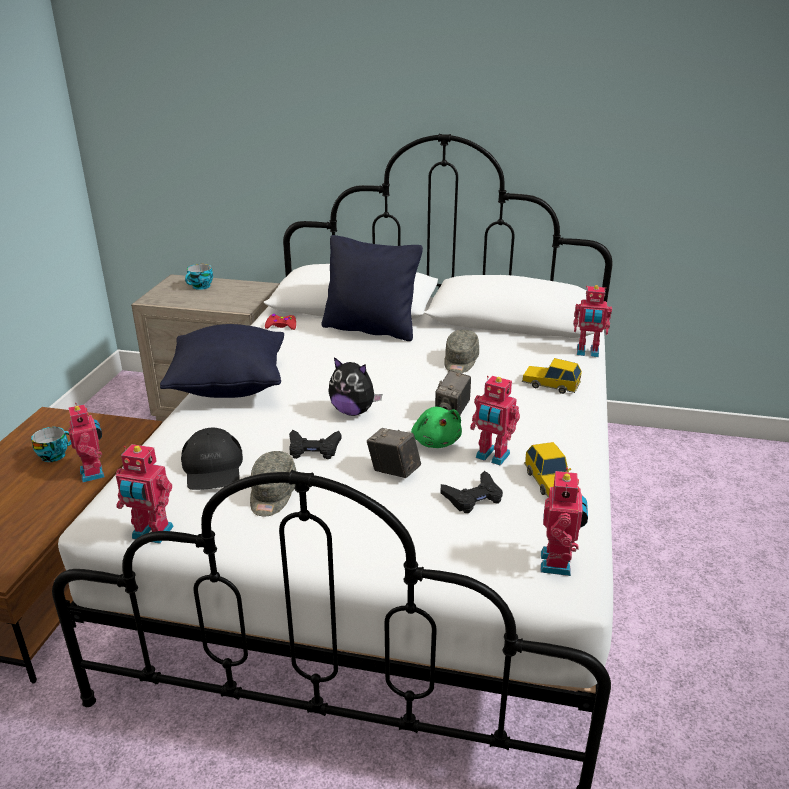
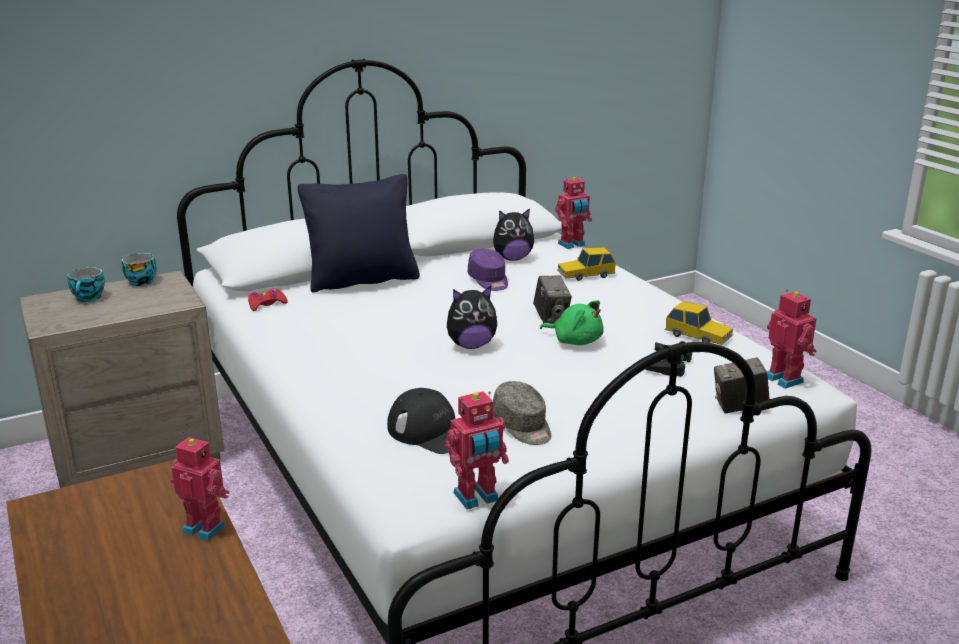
camera: 40 degrees left, 5 degrees down
(55, 455) = (122, 534): cup -> cup (142, 281)
(229, 386) = (316, 368): black pillow -> none
(313, 449) = (491, 383): black game controller -> none
(393, 471) = (583, 372): camera -> camera (739, 407)
(460, 361) = (489, 281): grey cap -> purple cap
(491, 457) = (632, 335): toy robot -> none
(513, 348) = (512, 258): none -> plush toy

